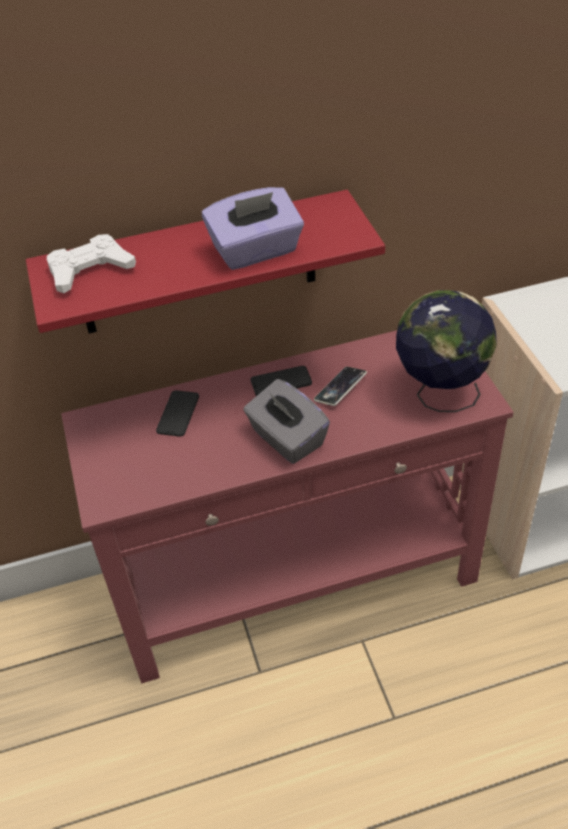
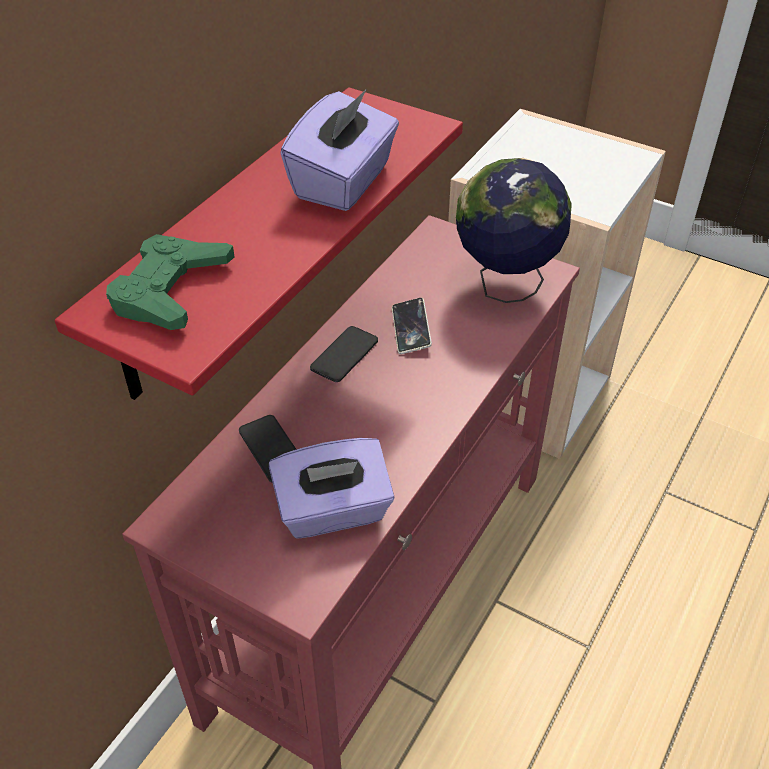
camera: 45 degrees left, 0 degrees up
(90, 270) = (170, 290): white game controller -> green game controller
(169, 469) = (333, 511): none -> purple tissue box
(287, 439) = (418, 405): grey tissue box -> none

